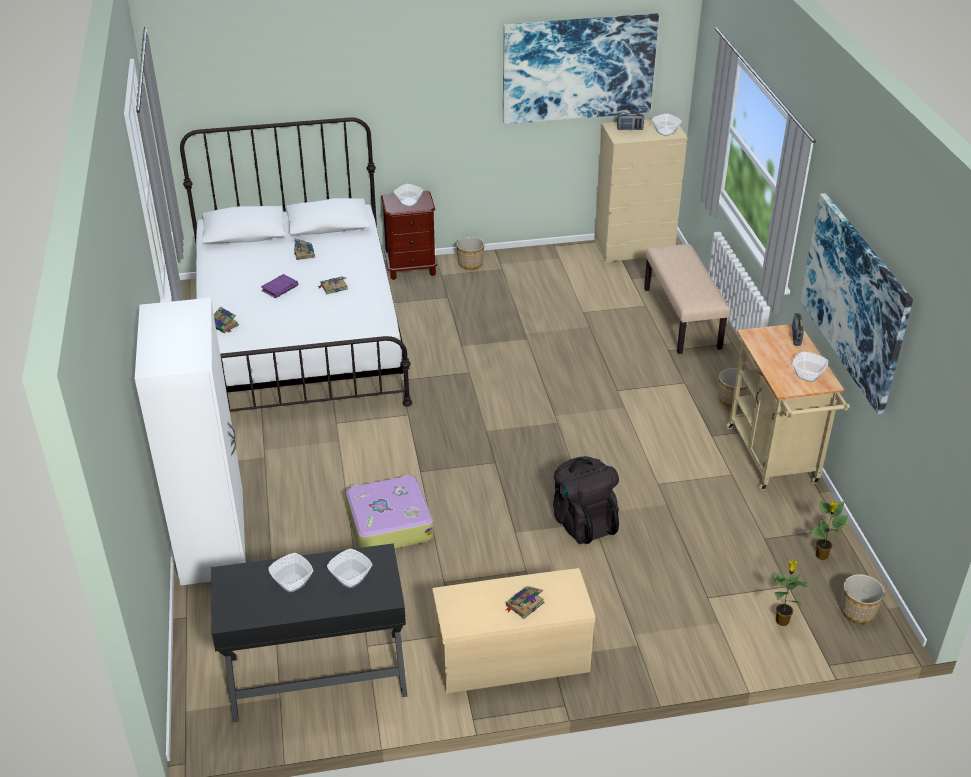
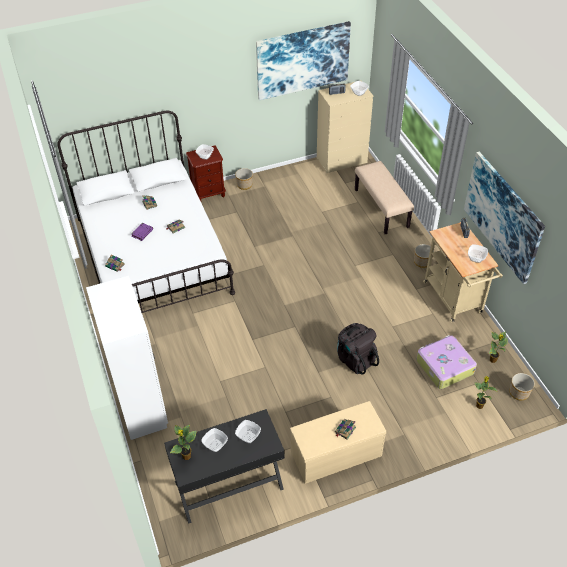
camera: 10 degrees left, 10 degrees up
(240, 592) = (186, 457): none -> potted plant
(389, 523) = (243, 378): suitcase -> suitcase (444, 366)

